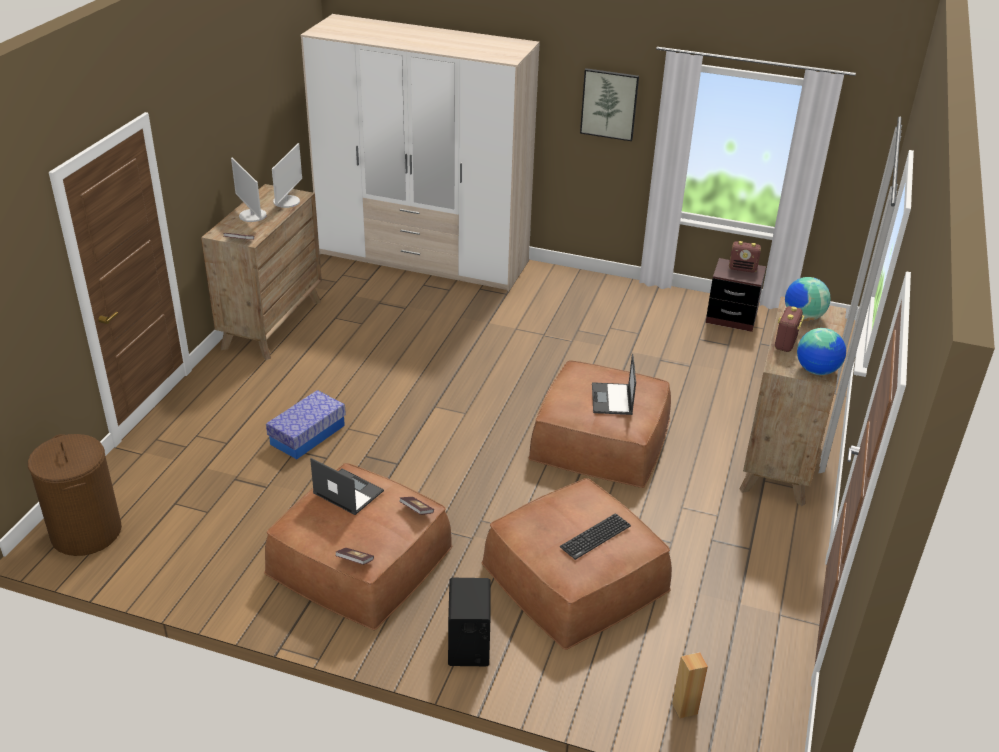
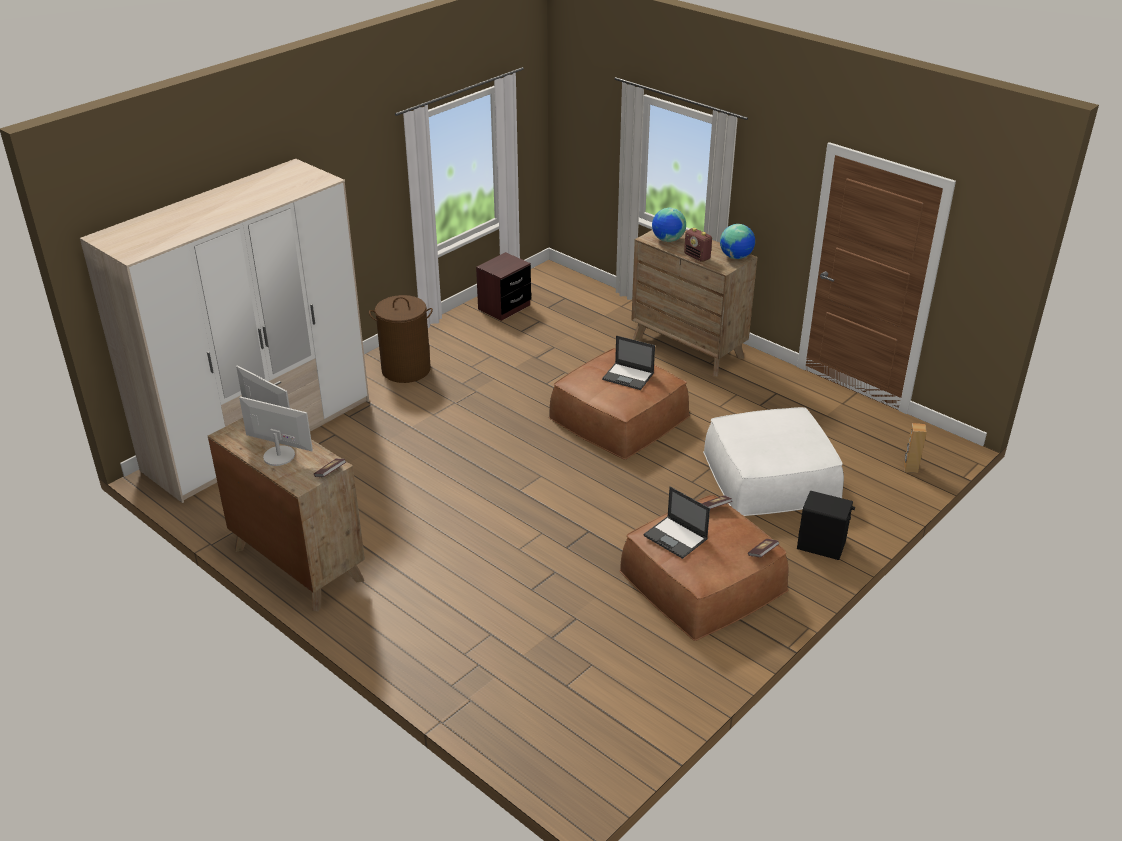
camera: 65 degrees left, 0 degrees up
(86, 532) = (578, 758): brown laundry basket -> brown laundry basket (406, 370)
(252, 216) = (279, 456): monitor -> monitor turned 150 degrees counterclockwise
(307, 435) = (512, 576): storage box -> none
(347, 492) = (676, 537): laptop -> laptop turned 105 degrees counterclockwise
(574, 576) = (770, 476): brown ottoman -> white ottoman
(595, 536) = (785, 430): keyboard -> none
(609, 104) = (360, 186): picture -> none
(743, 269) = (501, 262): radio -> none

